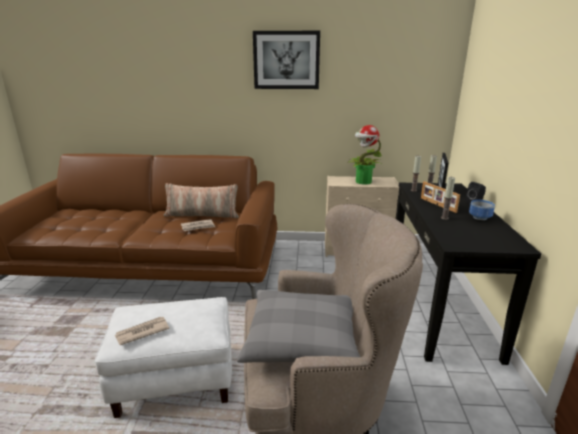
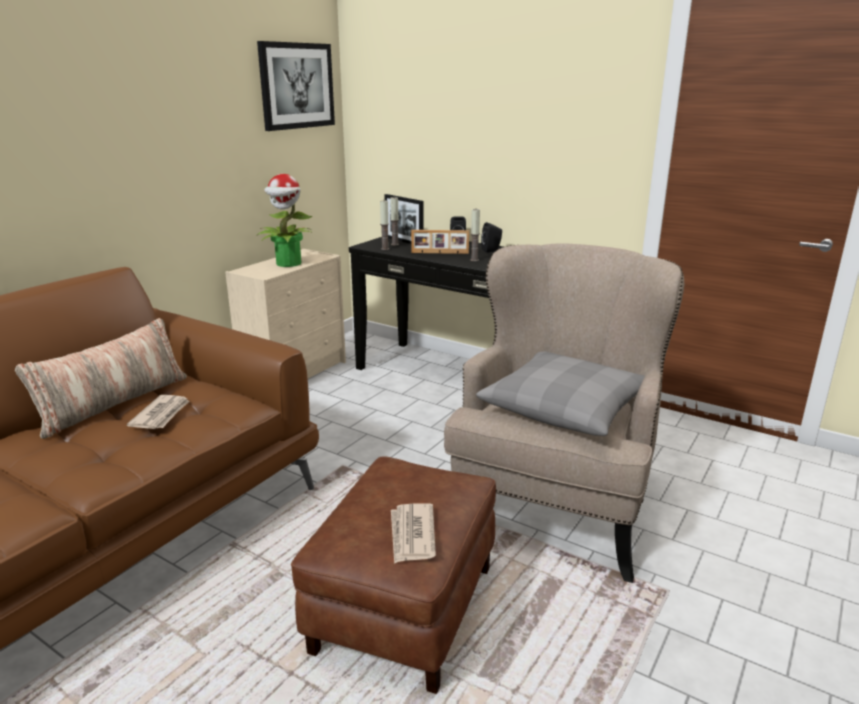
camera: 60 degrees left, 0 degrees up
(176, 378) = (404, 608): white ottoman -> brown ottoman
(286, 60) = (127, 74): picture -> picture (296, 86)
(480, 218) = (492, 250): bowl -> black speaker

